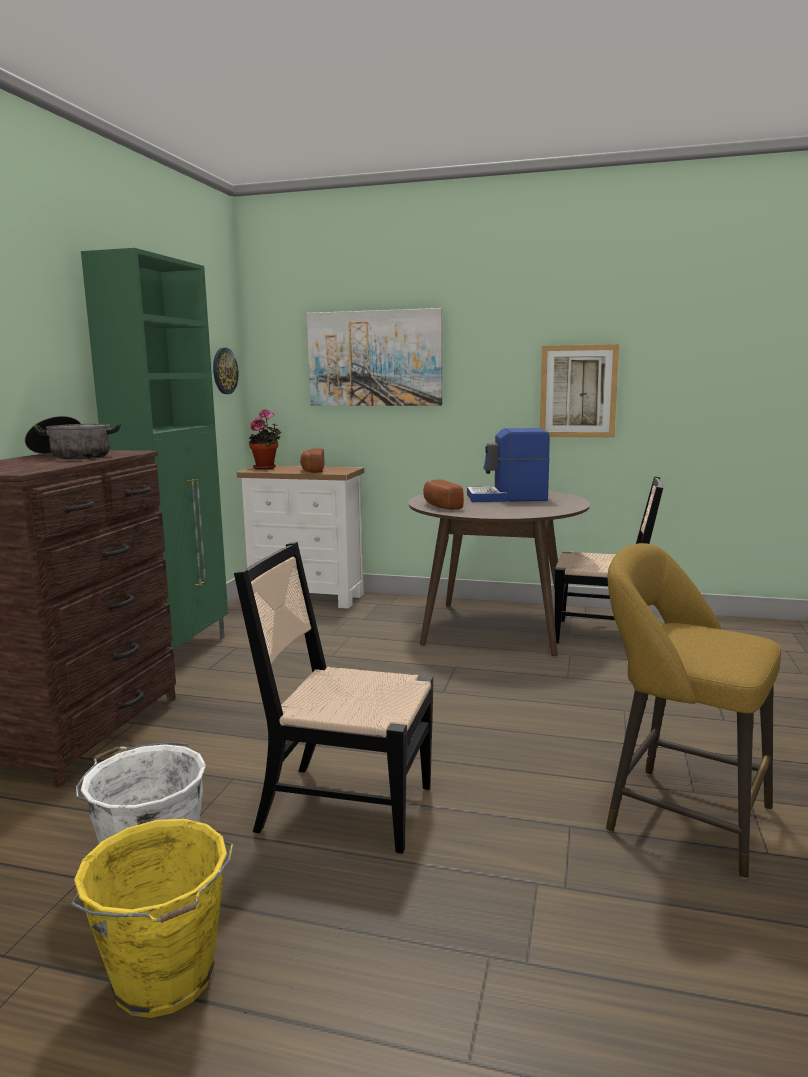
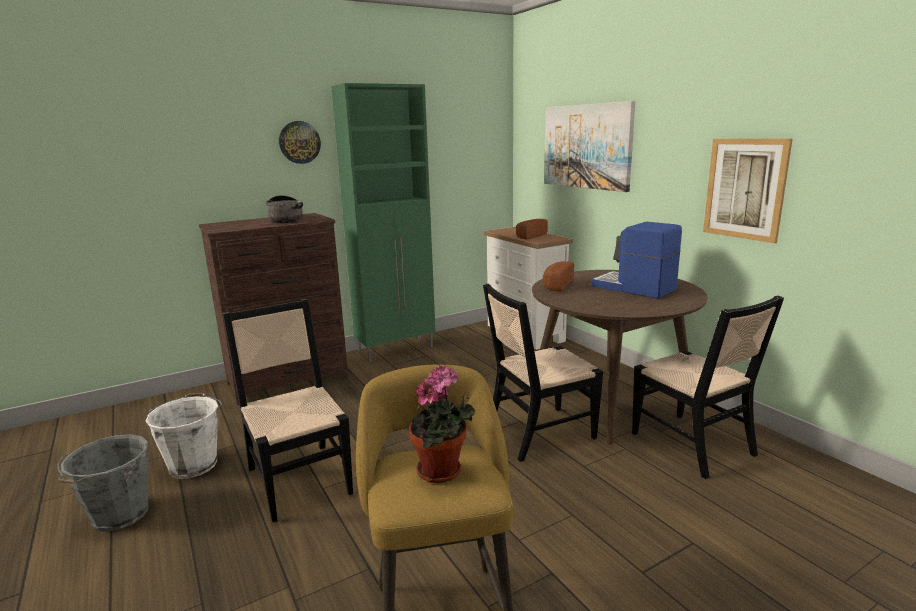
camera: 45 degrees right, 5 degrees up
(165, 981) = (119, 516): yellow bucket -> grey bucket
(224, 371) = (488, 154): wall clock -> wall clock (299, 142)
(266, 468) = (510, 229): potted plant -> potted plant (443, 472)
(489, 669) = (539, 433): none -> chair

